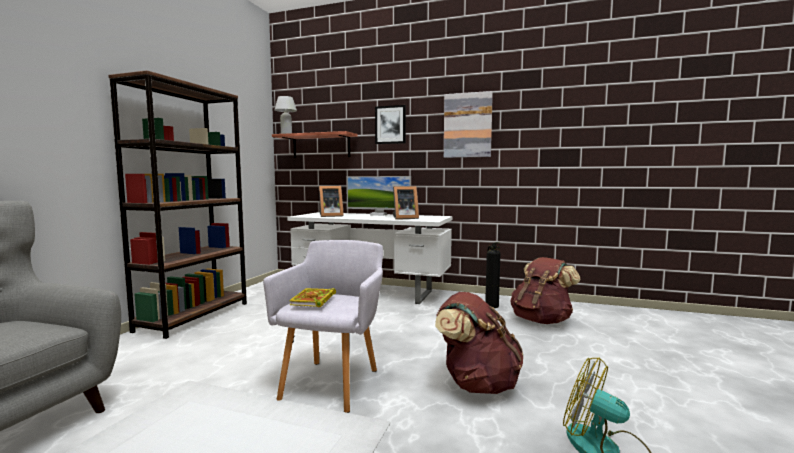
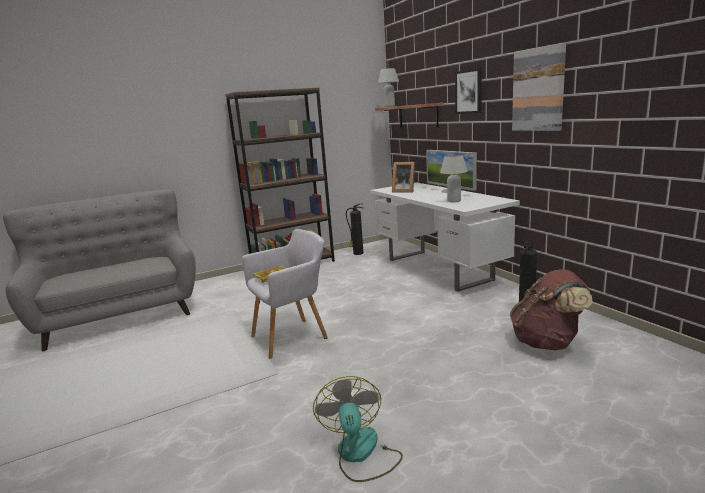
camera: 45 degrees right, 10 degrees up
(262, 293) = (357, 253): none -> fire extinguisher
(404, 218) = (454, 201): picture frame -> white table lamp
(477, 384) = (369, 374): brown backpack -> none

